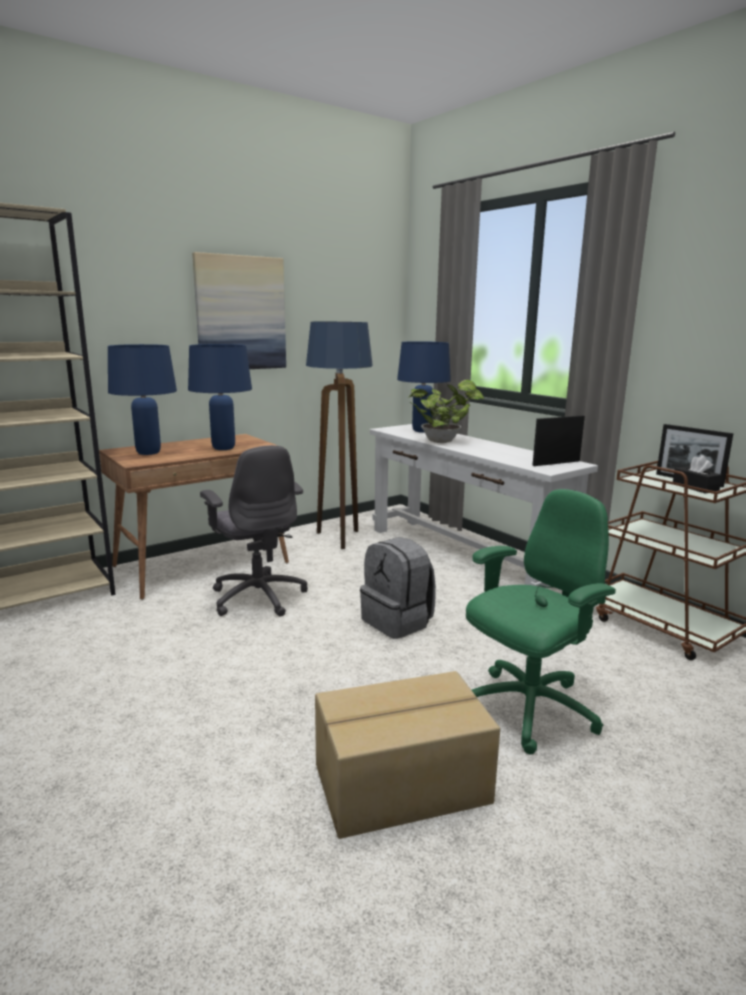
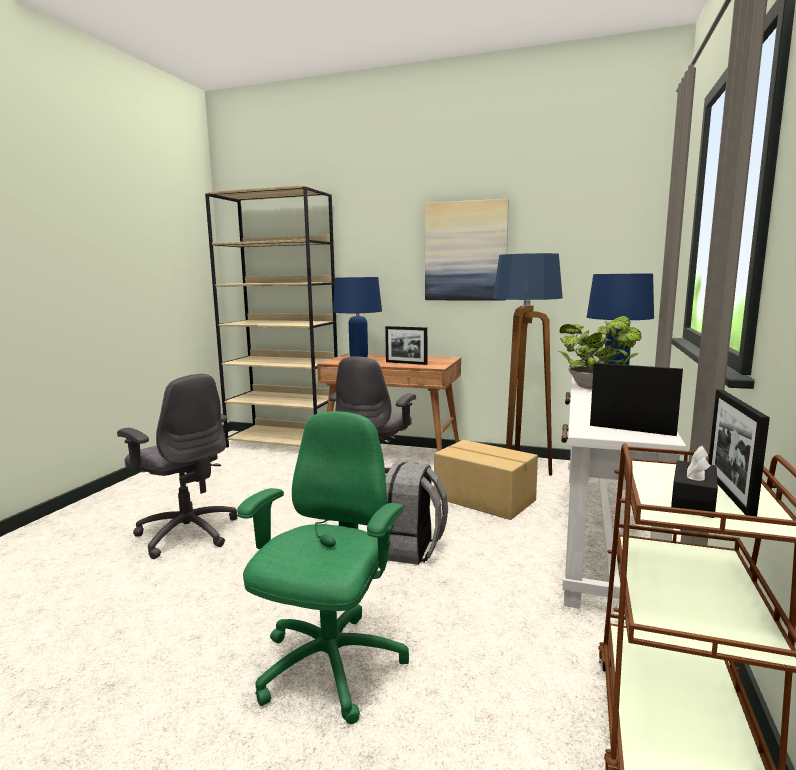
camera: 55 degrees right, 5 degrees down
(179, 727) = (187, 533): none -> grey office chair
(224, 448) = (406, 363): blue table lamp -> picture frame
(403, 785) = (168, 636): cardboard box -> cardboard box (484, 499)
(527, 710) = (329, 667): green office chair -> green office chair turned 90 degrees counterclockwise

